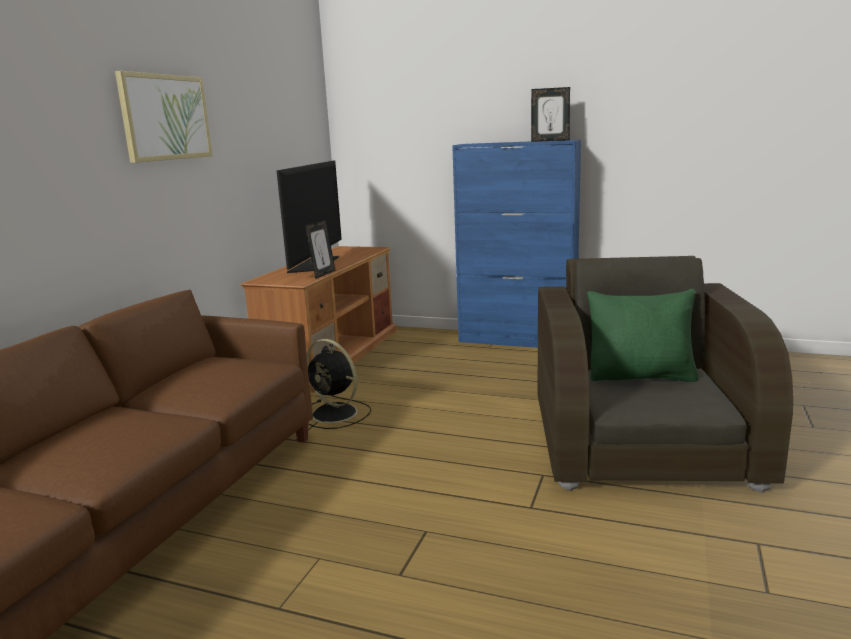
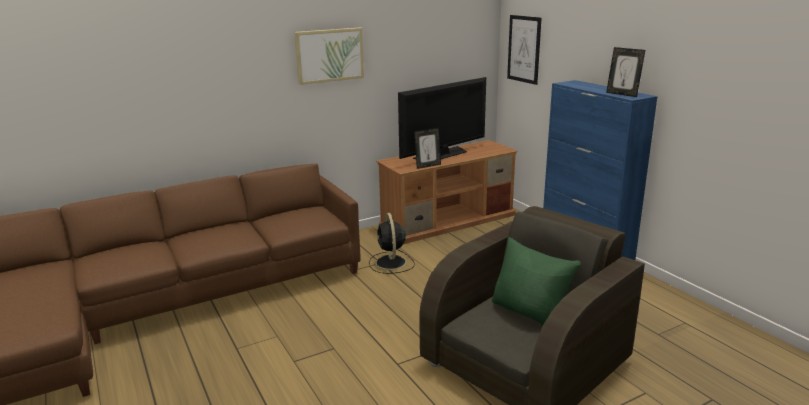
camera: 40 degrees right, 5 degrees up
(373, 122) = (524, 49): none -> picture

